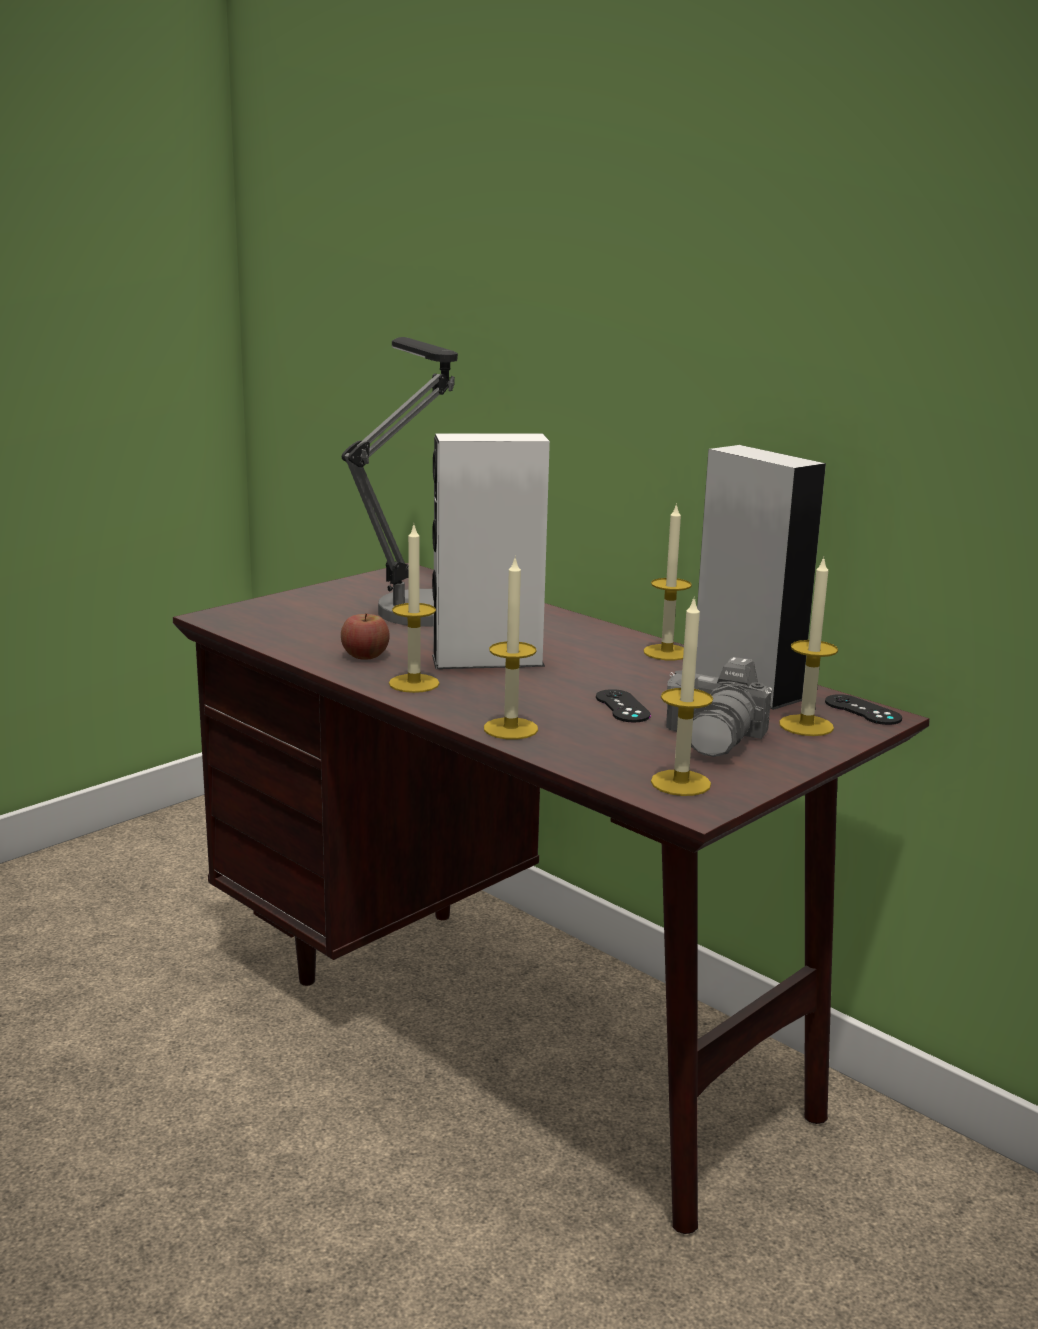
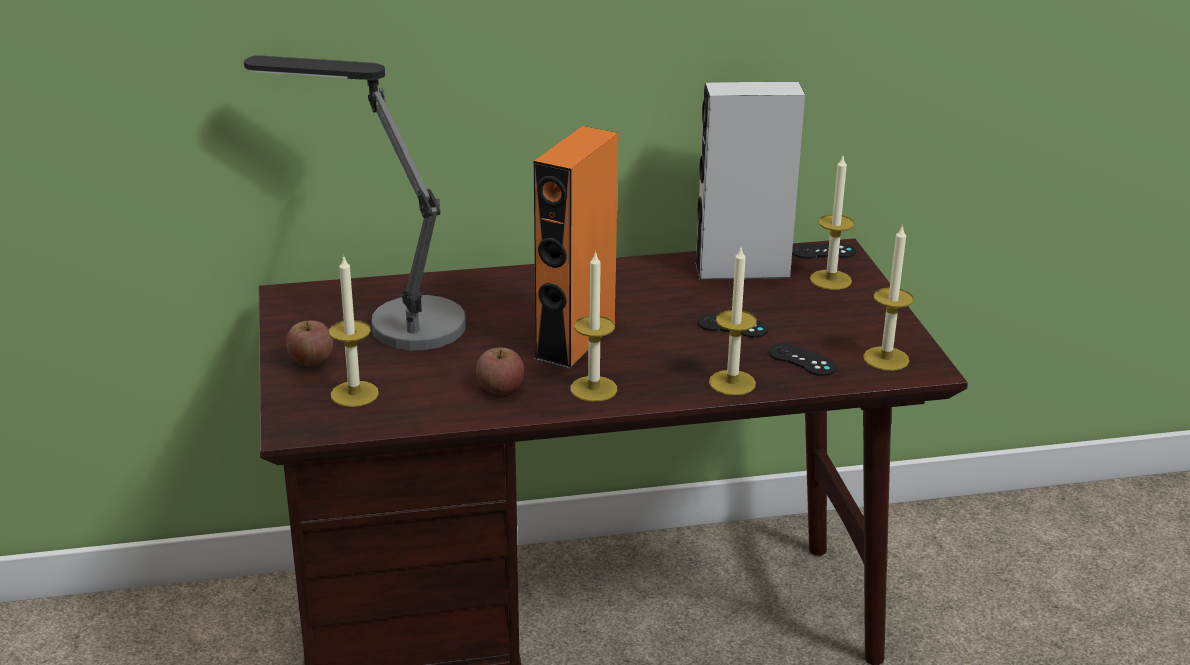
camera: 55 degrees left, 10 degrees up
(321, 598) = (311, 360): none -> apple
(487, 660) = (575, 341): white speaker -> orange speaker
(607, 747) = (802, 360): none -> black game controller
(666, 652) = (641, 268): candle -> candle (354, 394)
(717, 736) = (820, 316): camera -> none

